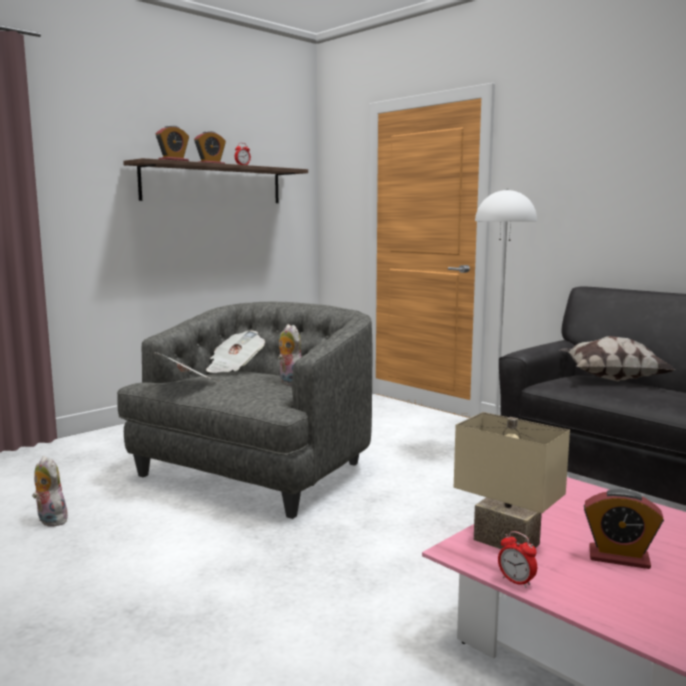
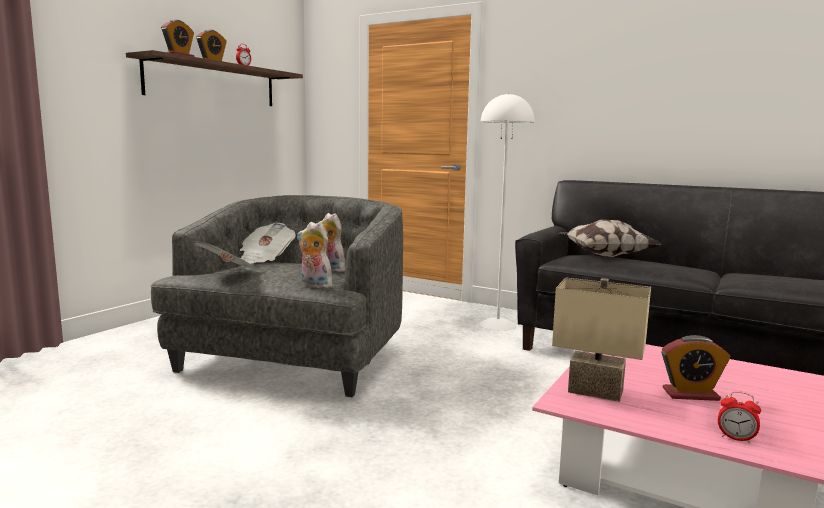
camera: 15 degrees left, 0 degrees up
(49, 521) = (95, 423): plush toy -> plush toy (314, 286)
(516, 581) = (628, 422): alarm clock -> alarm clock (736, 438)

